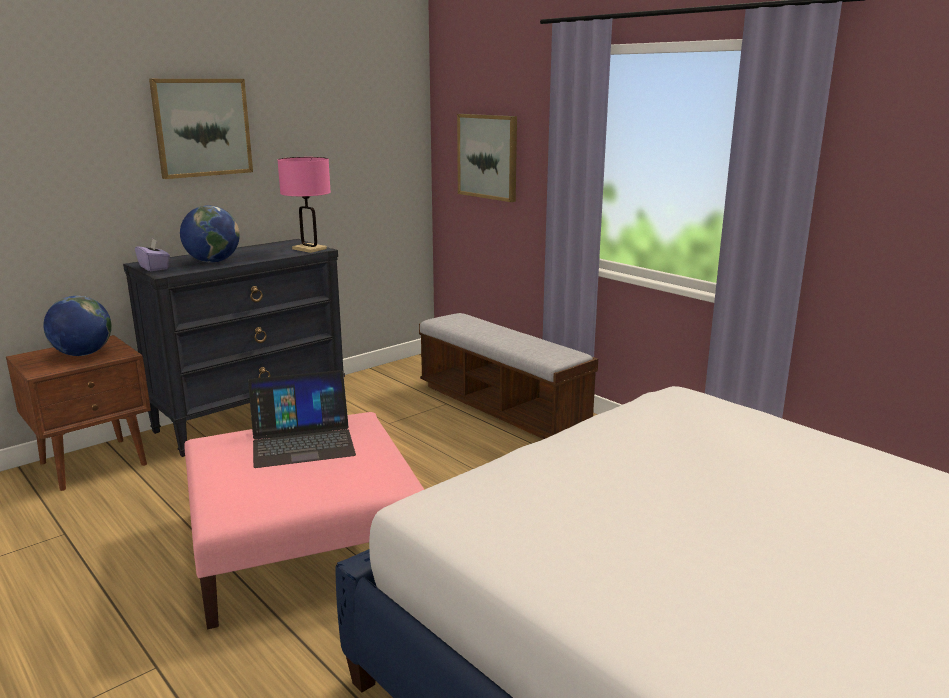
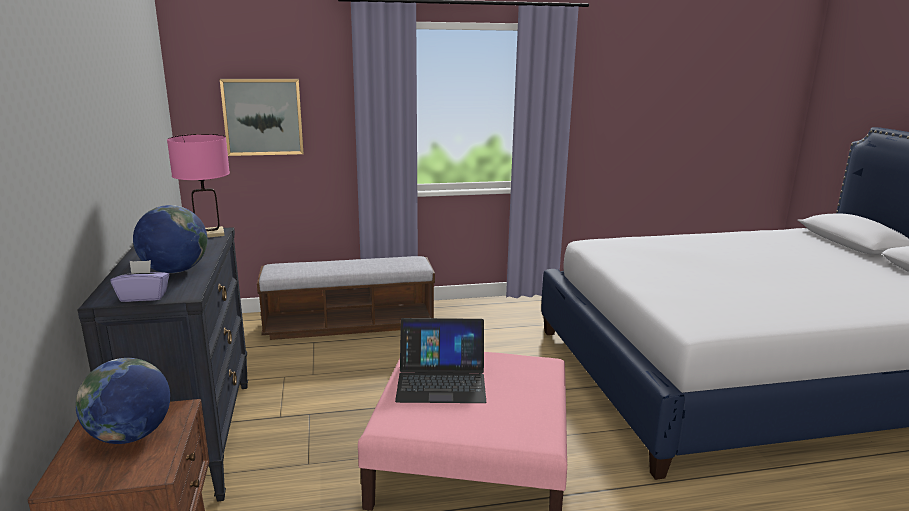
camera: 60 degrees left, 0 degrees up
(202, 127) = (85, 114): picture -> none
(302, 442) = (441, 381): laptop -> laptop turned 75 degrees clockwise

